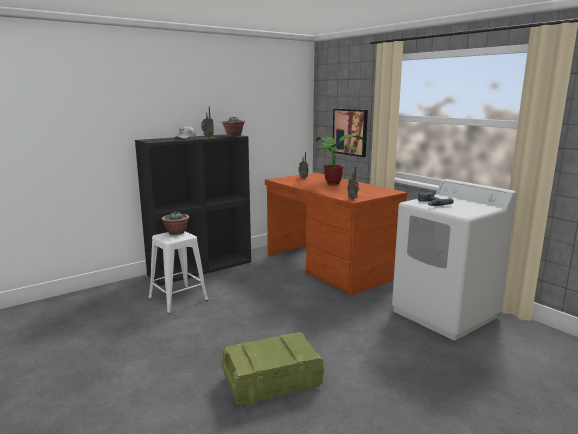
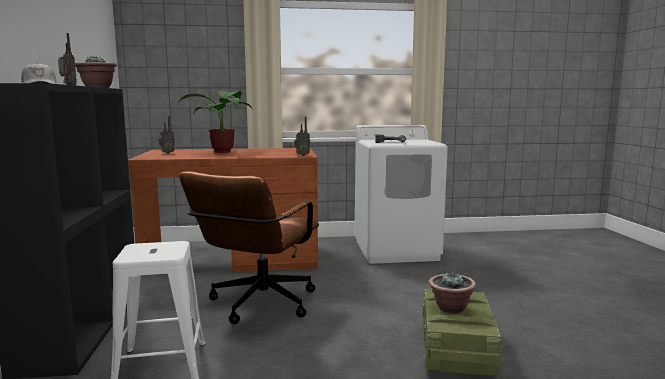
camera: 60 degrees left, 5 degrees down
(176, 233) = (142, 247): potted plant -> potted plant (450, 308)
(266, 297) = (257, 306): none -> brown office chair
(350, 132) = (197, 91): picture -> none

